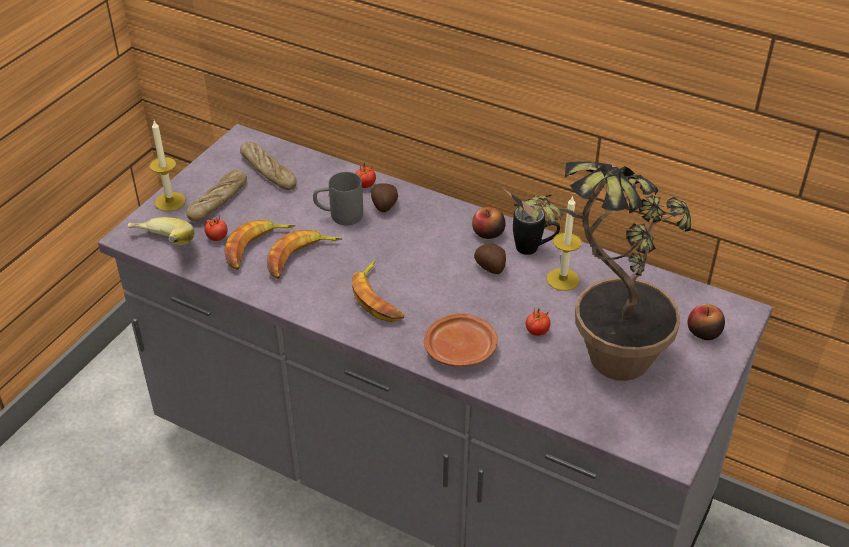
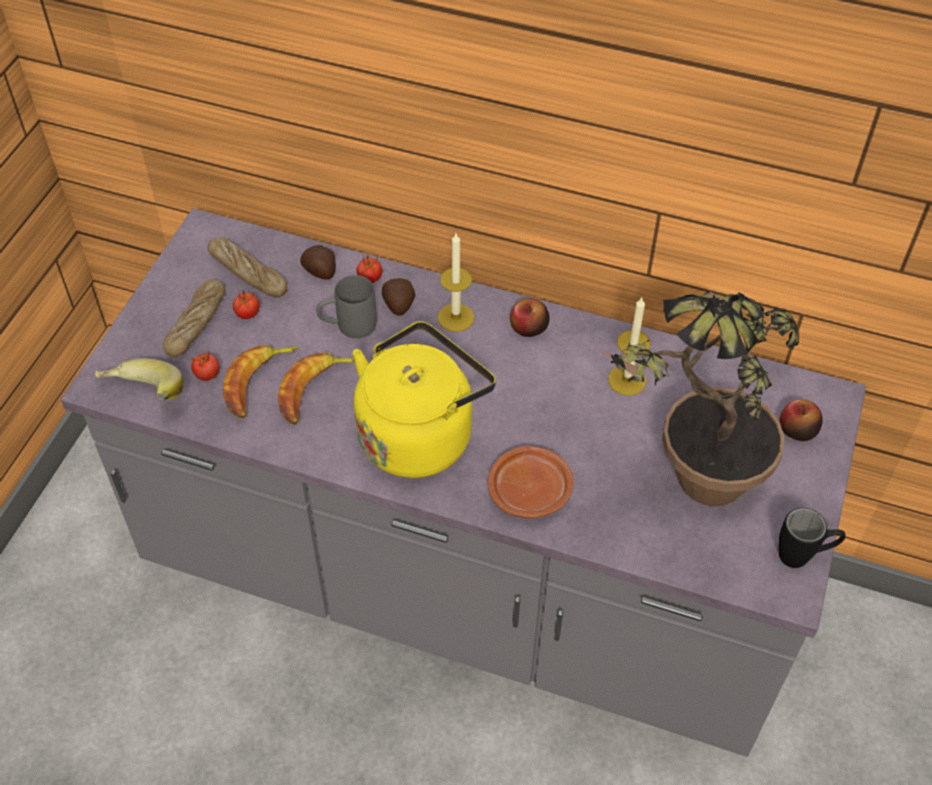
camera: 10 degrees left, 10 degrees up
(170, 201) = (136, 330): candle -> candle (456, 317)
(378, 298) = (419, 434): banana -> yellow kettle
(491, 268) = (541, 375): potato -> potato (321, 272)
(534, 249) = (586, 343): black mug -> black mug (803, 556)
(537, 332) = (612, 455): tomato -> tomato (247, 314)

